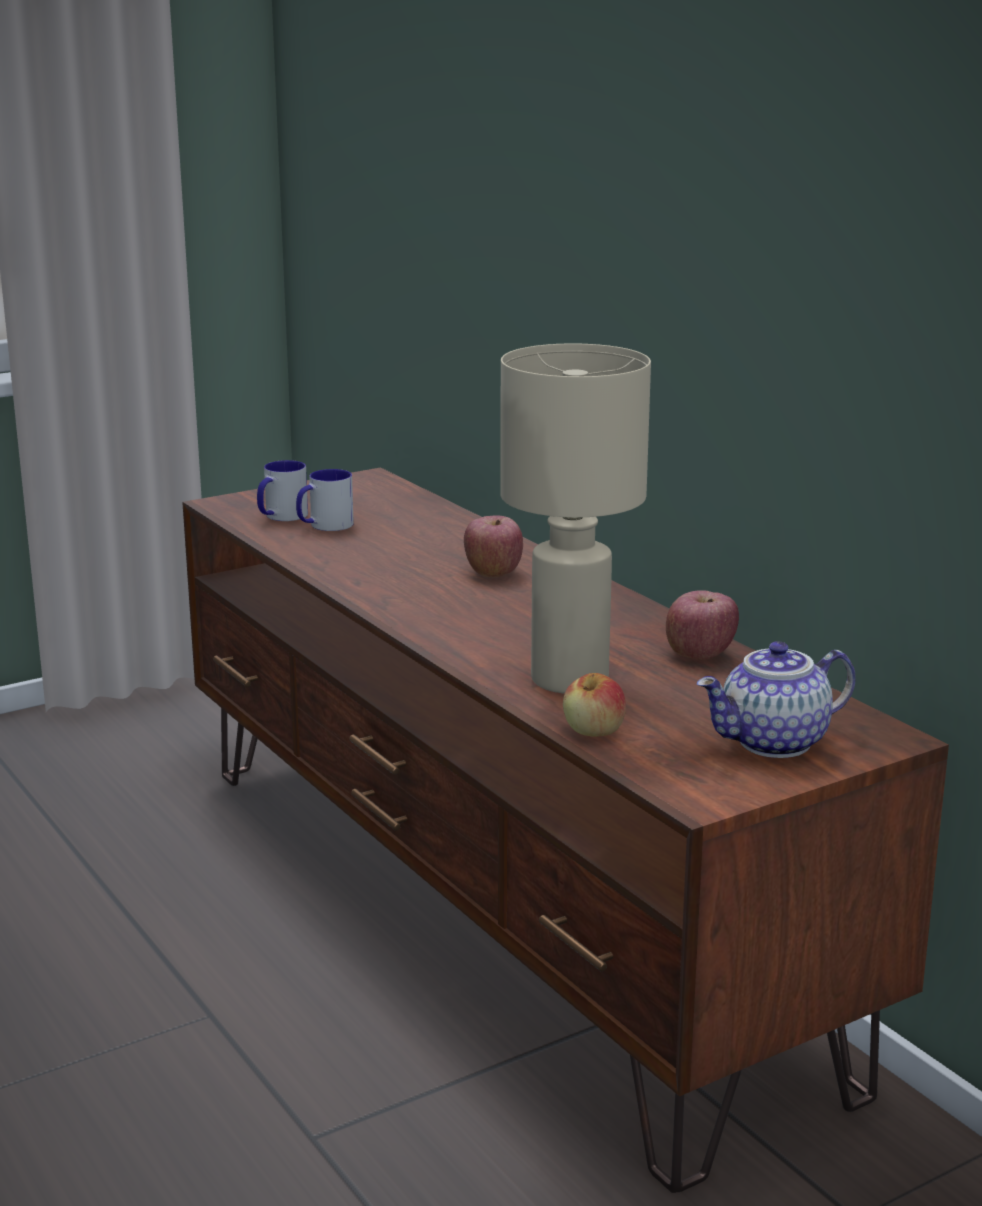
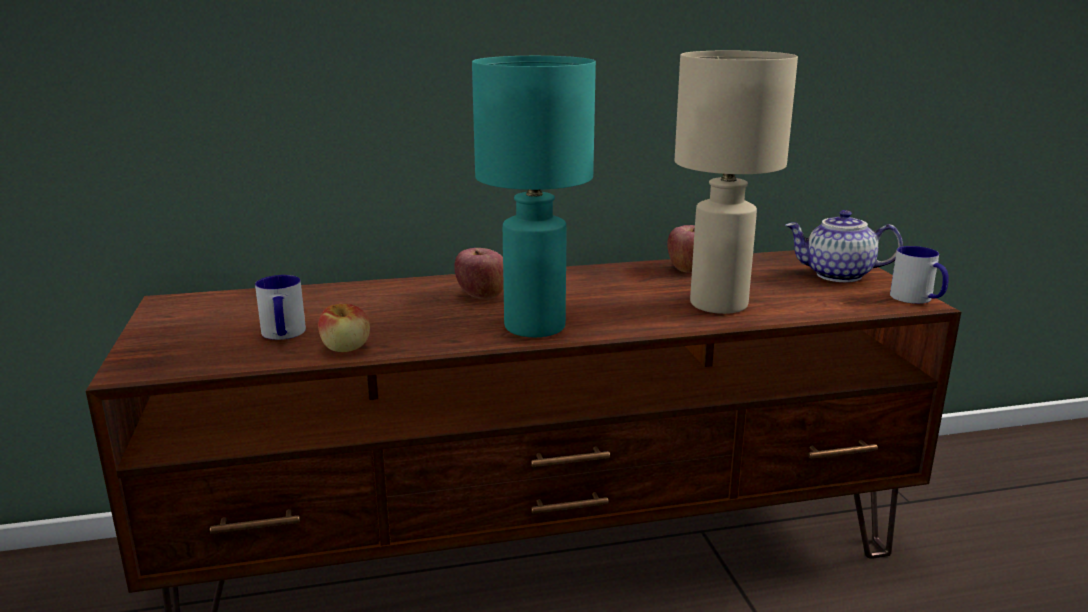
camera: 70 degrees left, 0 degrees up
(281, 517) = (226, 349): mug -> mug (917, 299)
(420, 606) = (534, 326): none -> turquoise table lamp
(594, 731) = (811, 311): apple -> apple (346, 348)
(774, 743) = (837, 275): teapot -> teapot turned 105 degrees clockwise

